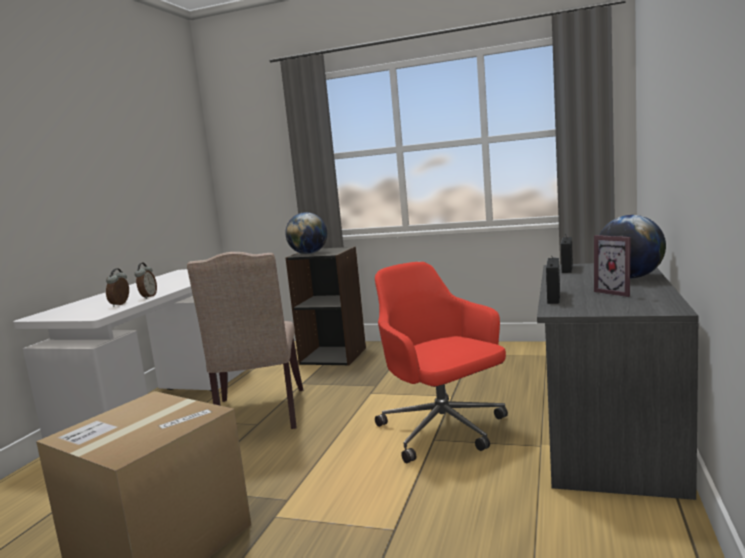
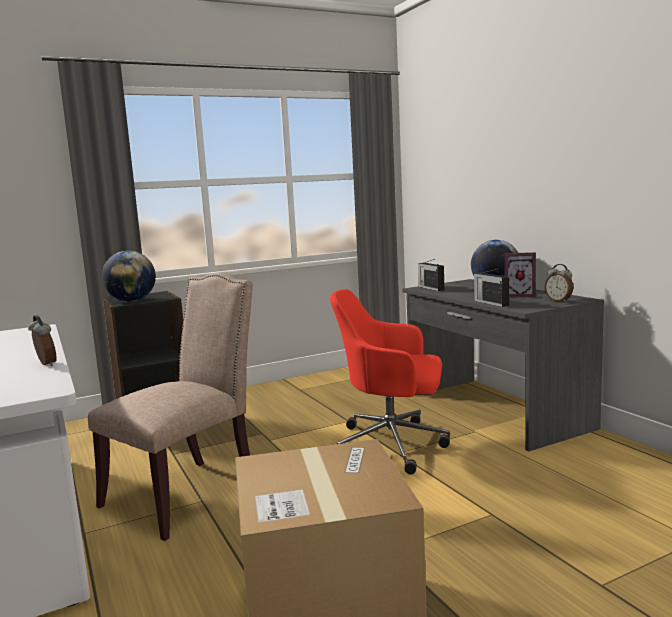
camera: 45 degrees left, 0 degrees up
(121, 304) = (33, 376): alarm clock -> alarm clock (559, 301)
(260, 415) = (187, 493): beige chair -> beige chair turned 90 degrees counterclockwise

